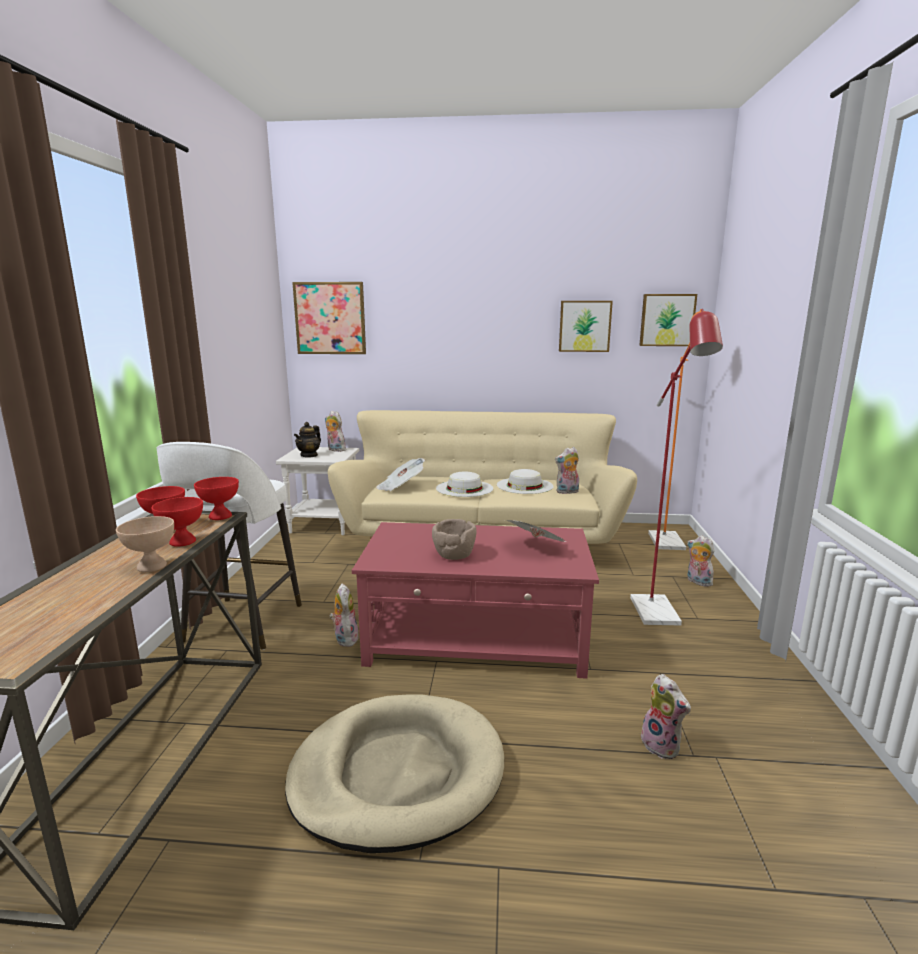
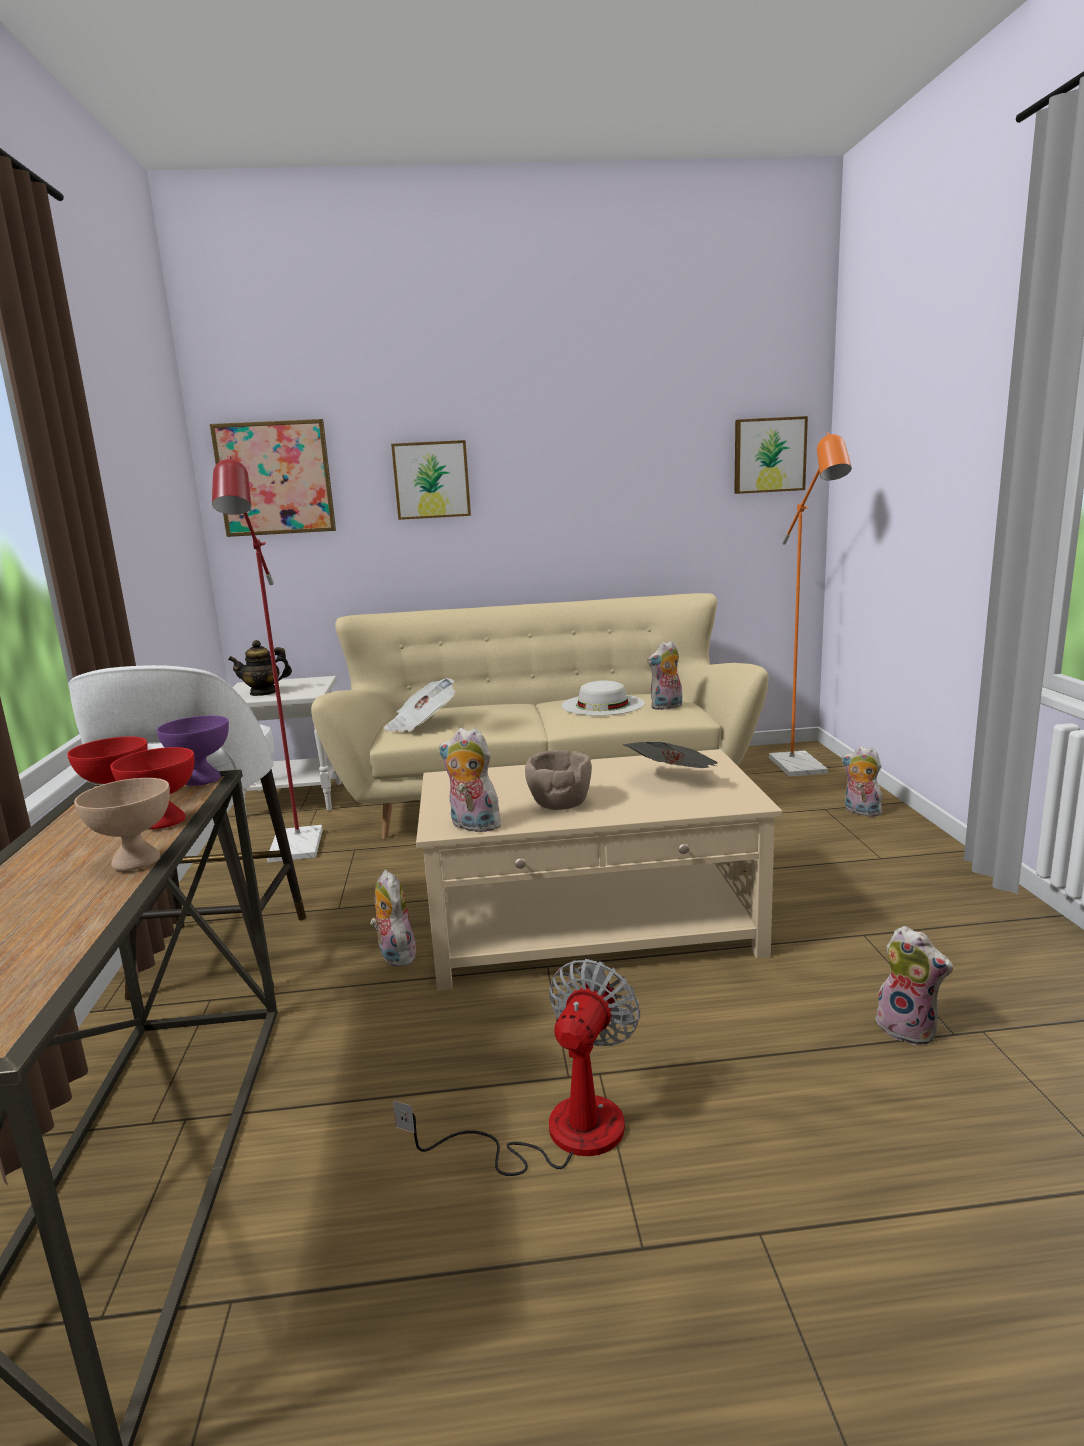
camera: 10 degrees left, 0 degrees up
(221, 516) = (203, 779): red bowl -> purple bowl
(309, 455) = (263, 692): teapot -> teapot turned 60 degrees clockwise
(335, 450) = (300, 681): plush toy -> plush toy (472, 826)
(397, 774) = (557, 1133): beige dog bed -> fan
(464, 488) = (518, 717): white hat -> none
(477, 638) = (593, 926): red coffee table -> beige coffee table
(584, 326) = (657, 470): picture -> picture (431, 480)
(658, 617) = (829, 863): red floor lamp -> red floor lamp (295, 851)

